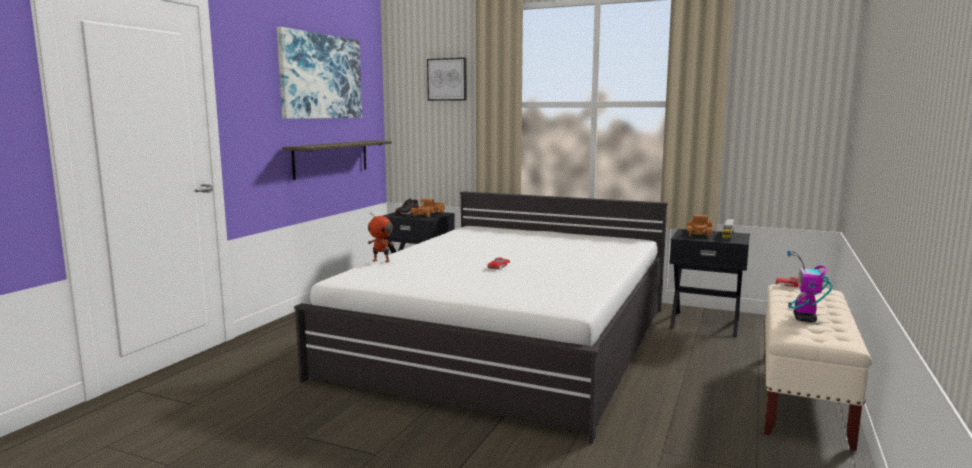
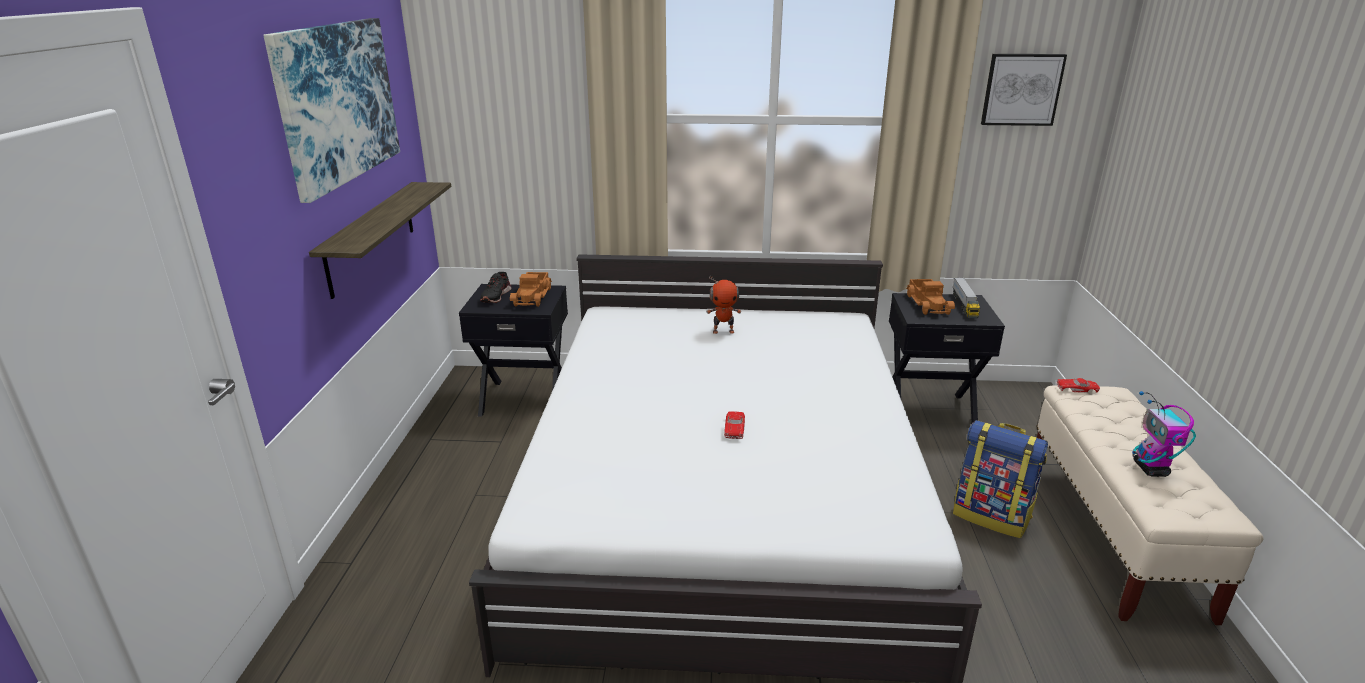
camera: 20 degrees left, 15 degrees up
(381, 261) = (552, 444): toy robot -> toy robot (723, 331)
(447, 79) = (531, 76): picture -> picture (1021, 89)
(706, 374) = (992, 516): none -> backpack

